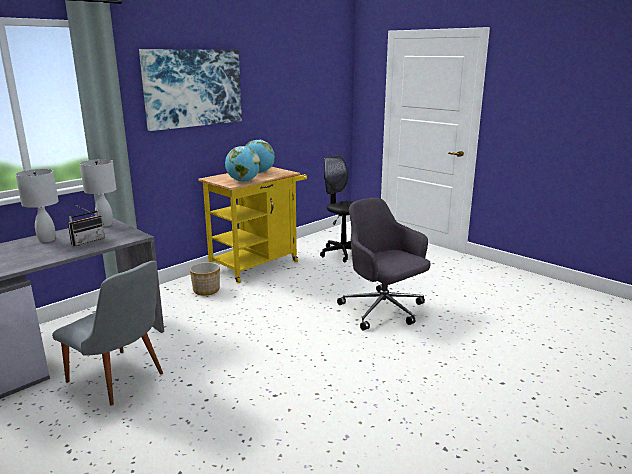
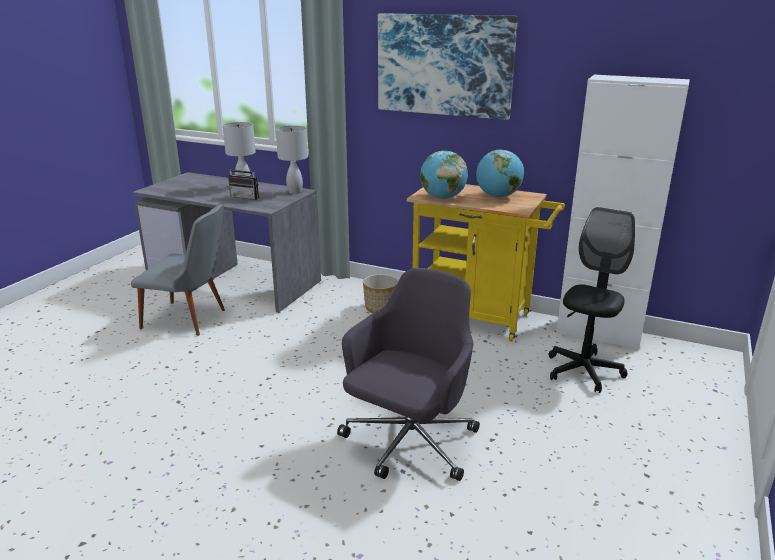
camera: 70 degrees right, 5 degrees up
(120, 381) = (191, 320): grey chair -> grey chair turned 90 degrees counterclockwise
(308, 241) = (599, 333): none -> white cabinet

